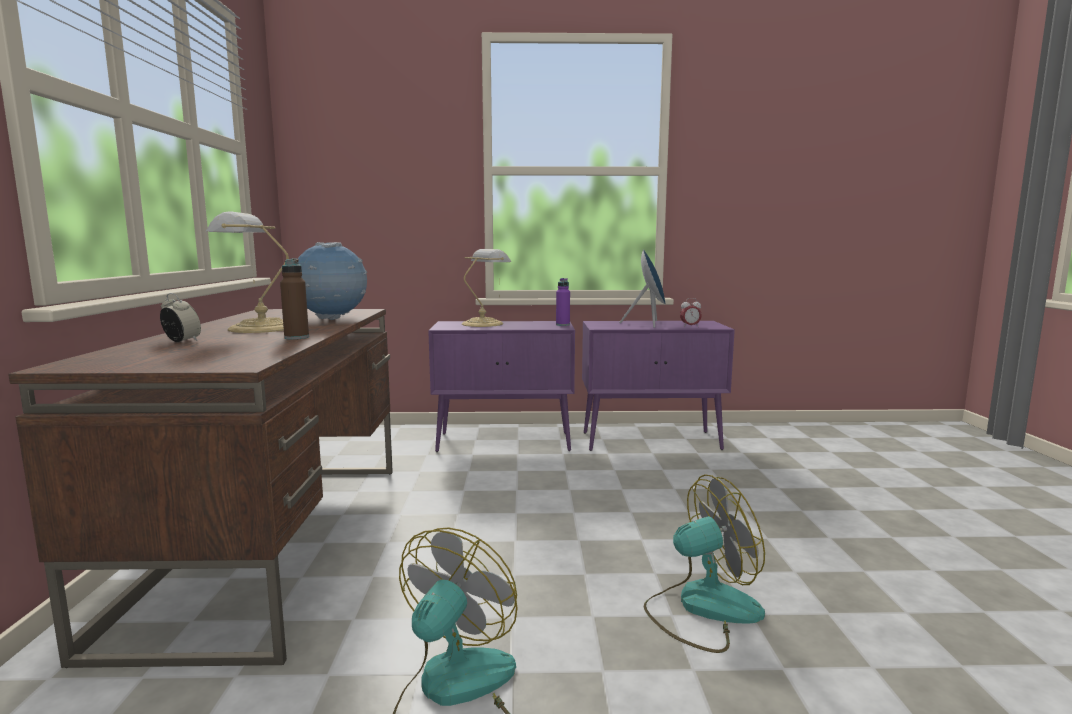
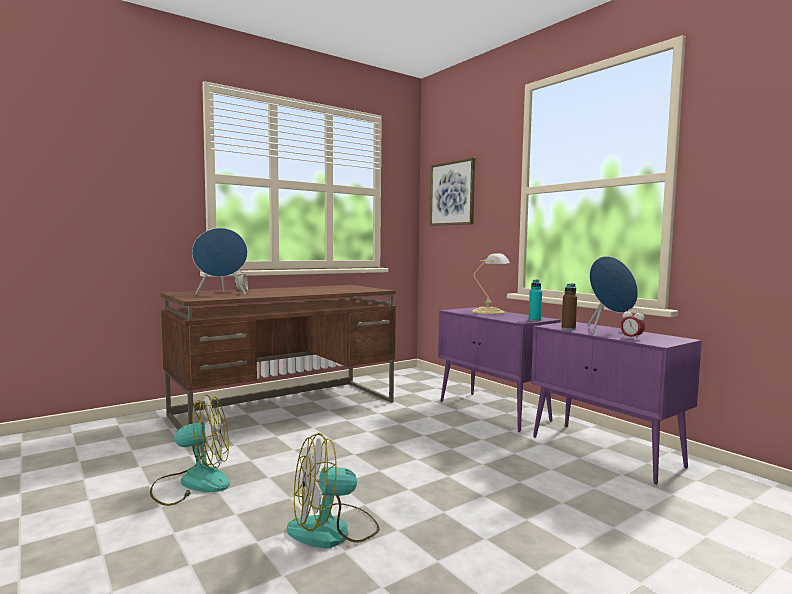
camera: 55 degrees right, 5 degrees down
(196, 350) = (221, 294): none -> blue speaker
(258, 328) = (289, 290): table lamp -> none
(296, 337) = (270, 295): brown bottle -> brown bottle (568, 329)
(332, 320) = (334, 291): globe -> none
(355, 163) = (452, 193): none -> picture
(562, 325) = (534, 320): purple bottle -> turquoise bottle
(702, 608) = (333, 530): fan -> fan turned 120 degrees clockwise

